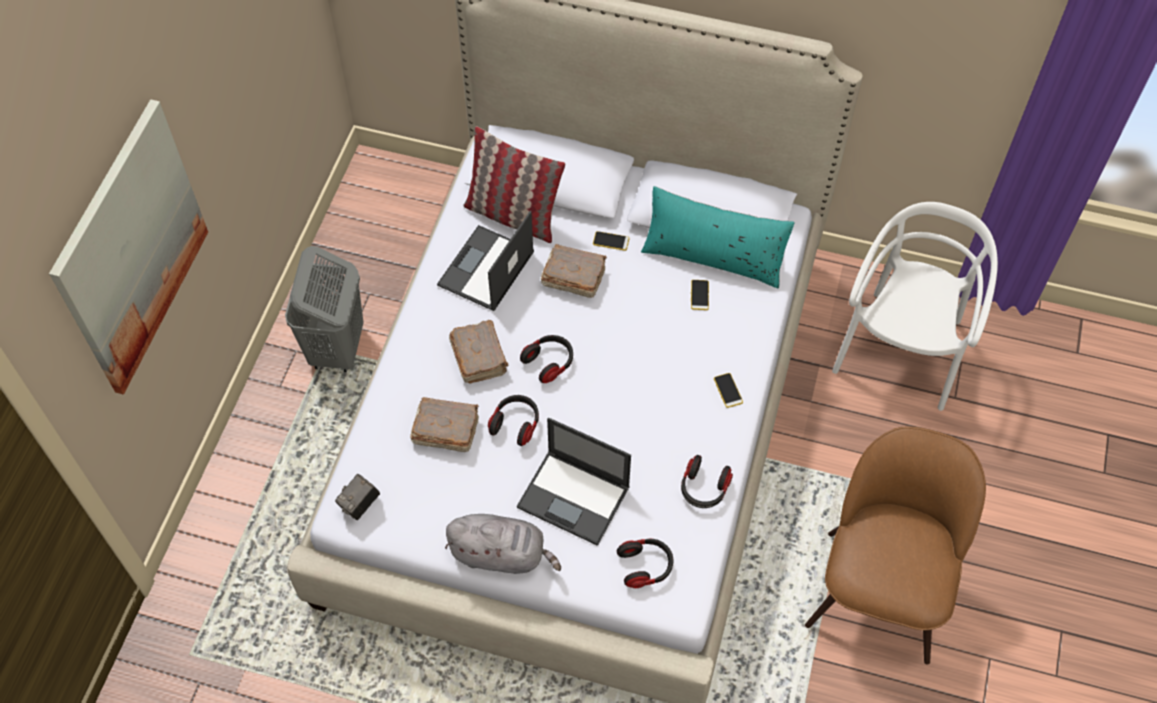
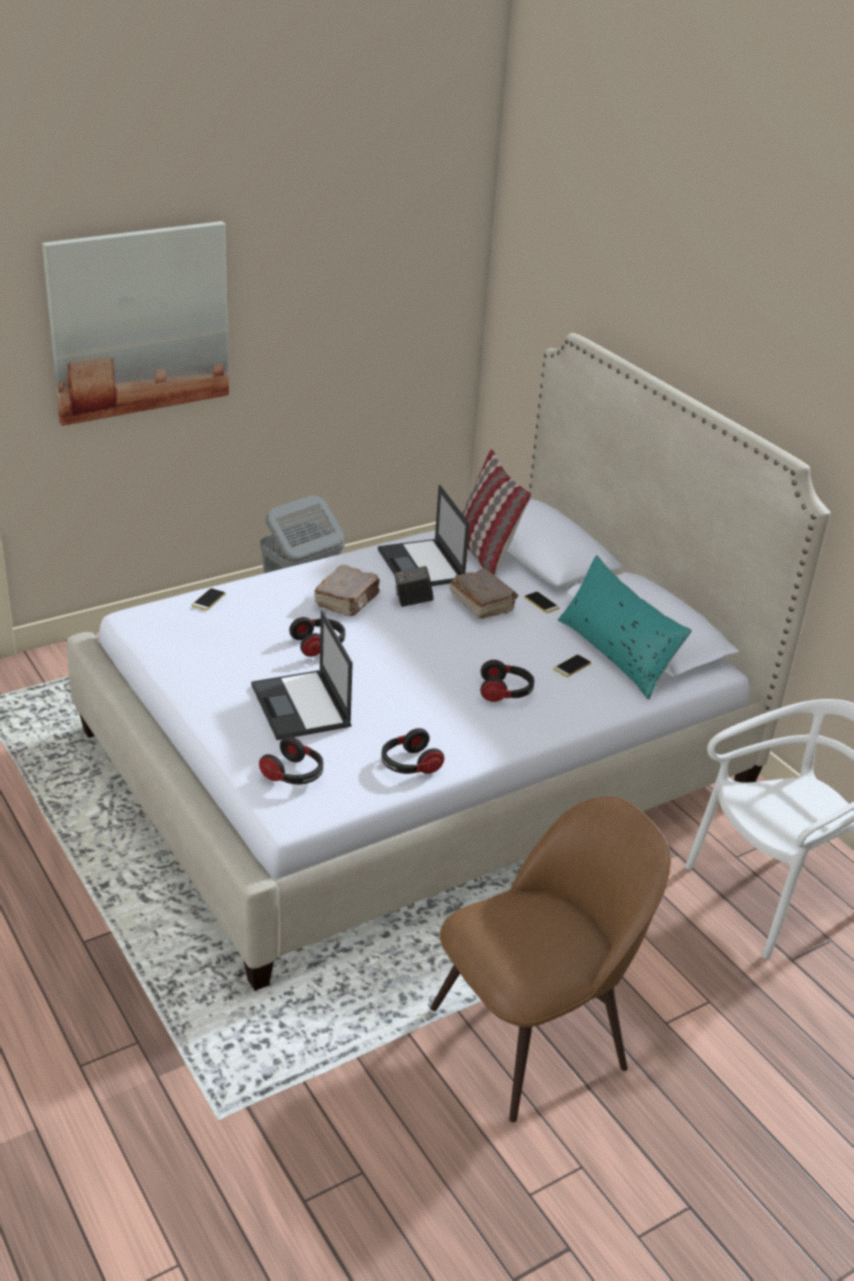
camera: 40 degrees right, 25 degrees down
(360, 505) = (150, 618): camera -> camera (413, 601)
(445, 430) = (264, 618): brown book -> none
(485, 269) = (421, 566): laptop -> laptop turned 90 degrees counterclockwise
(501, 554) = (202, 701): grey plush toy -> none
(549, 362) = (394, 631): headphones -> headphones (506, 692)
(728, 390) = (515, 727): phone -> phone (208, 600)

